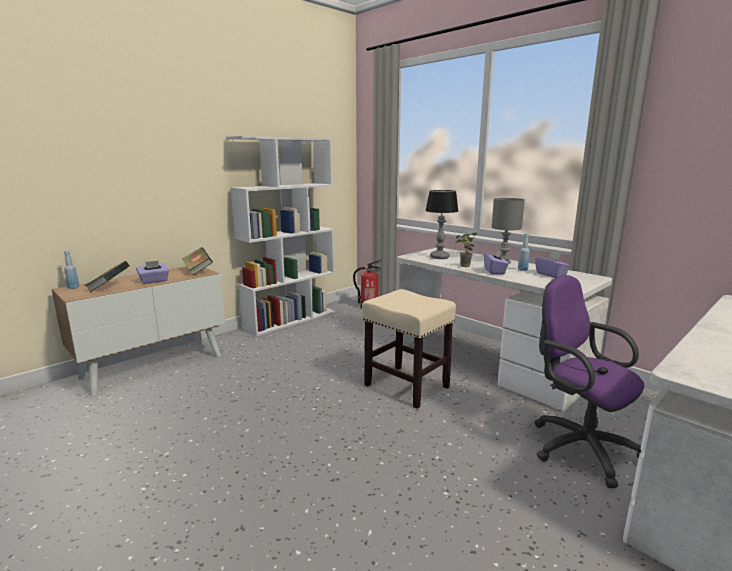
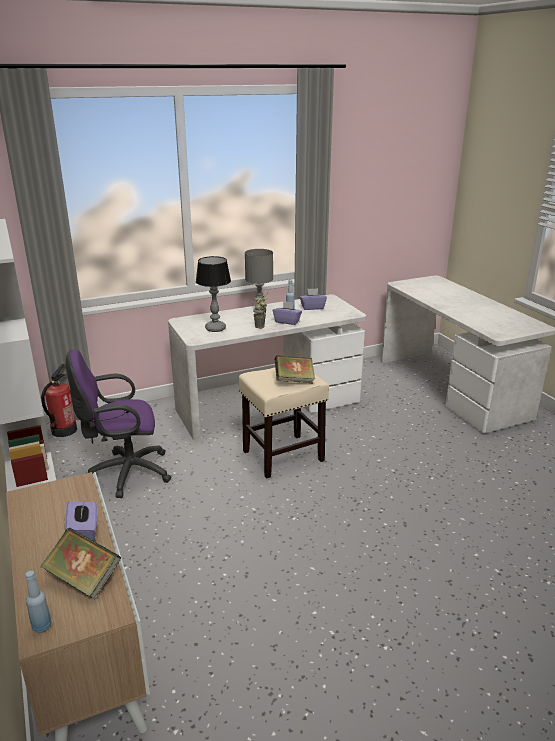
camera: 70 degrees left, 10 degrees up
(198, 271) = (59, 490): book -> book (294, 380)
(578, 447) = (400, 413): purple office chair -> purple office chair (125, 473)

